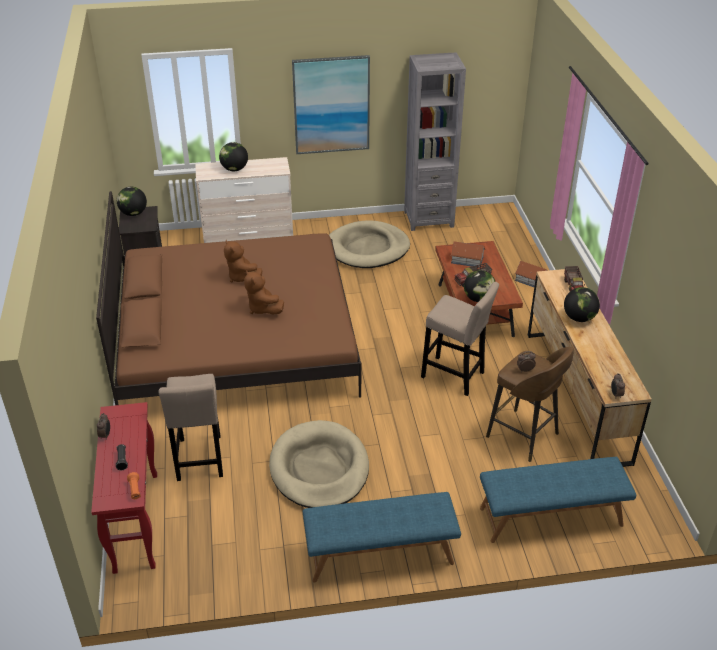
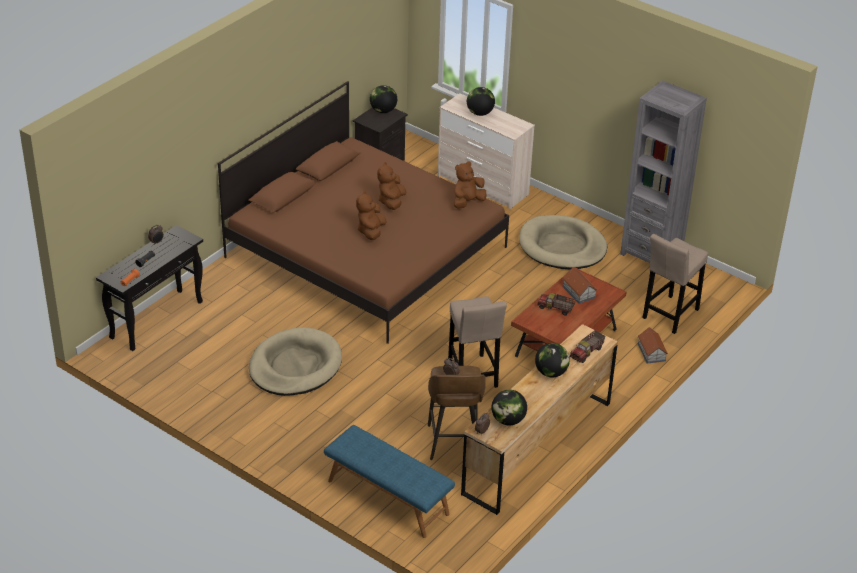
camera: 45 degrees right, 0 degrees up
(135, 521) = (157, 319): red console table -> black console table
(199, 461) = (235, 311): beige stool -> beige stool (669, 315)
(299, 244) = (467, 202): none -> brown plush toy
(331, 105) = (587, 95): picture -> none
(380, 555) = (255, 436): blue bench -> none
(478, 299) = (537, 323): globe -> globe (508, 420)

